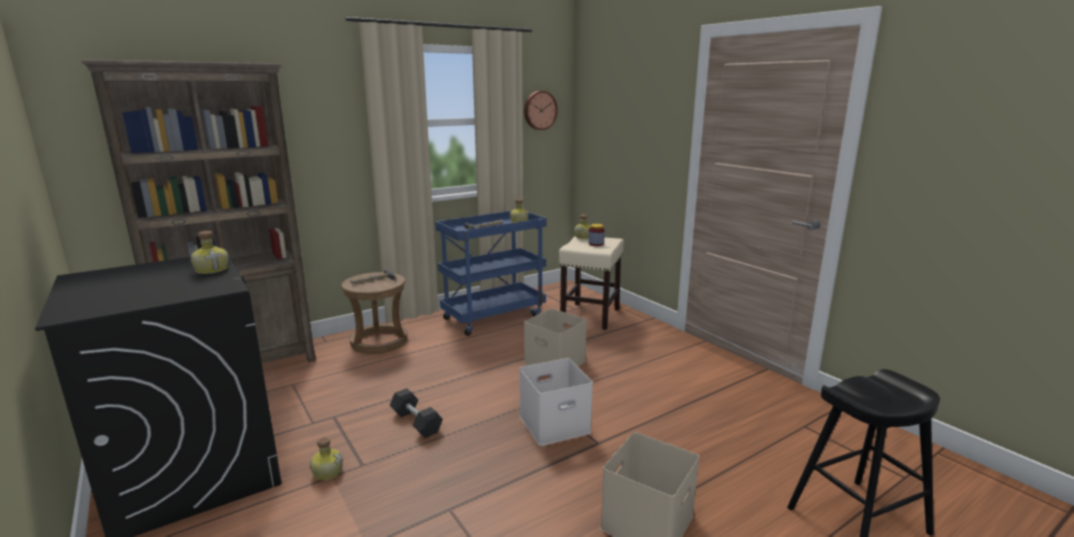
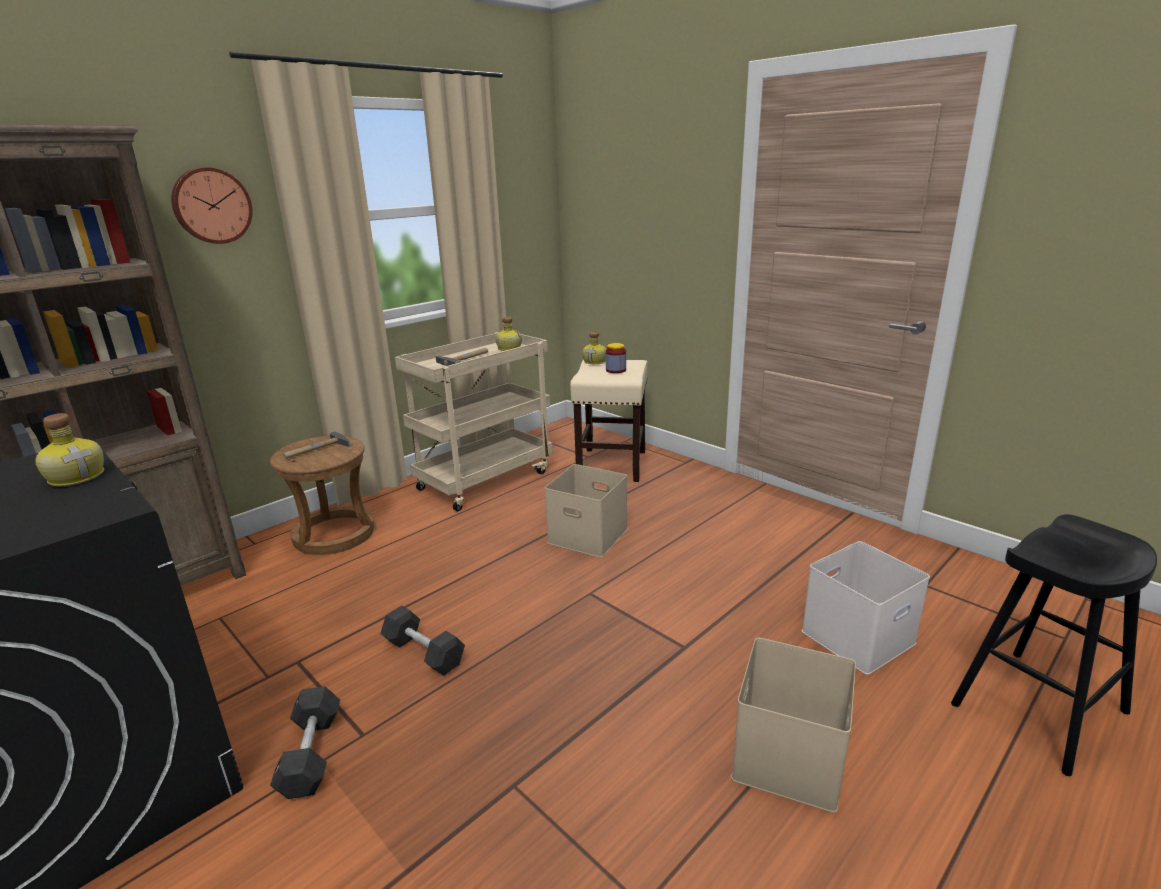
camera: 10 degrees left, 5 degrees up
(327, 471) = (311, 754): bottle -> black dumbbell
(494, 317) = (485, 479): blue cart -> beige cart
(539, 110) = (517, 191): wall clock -> wall clock (211, 206)
(555, 423) = (617, 626): white storage box -> white storage box (857, 635)

